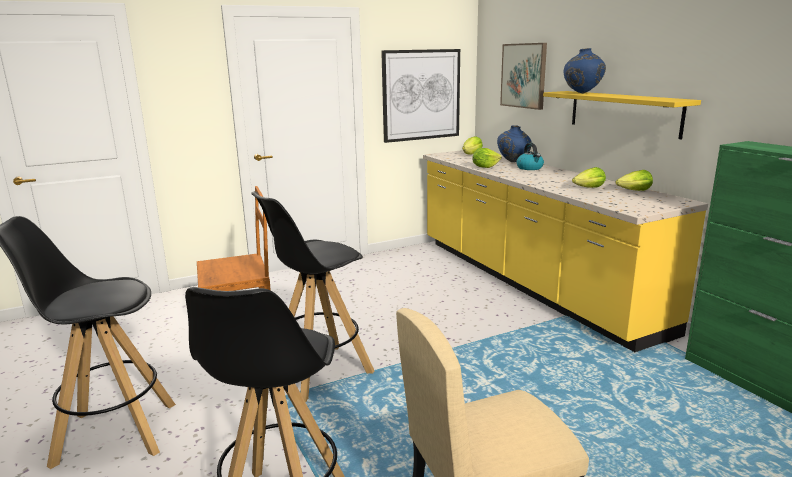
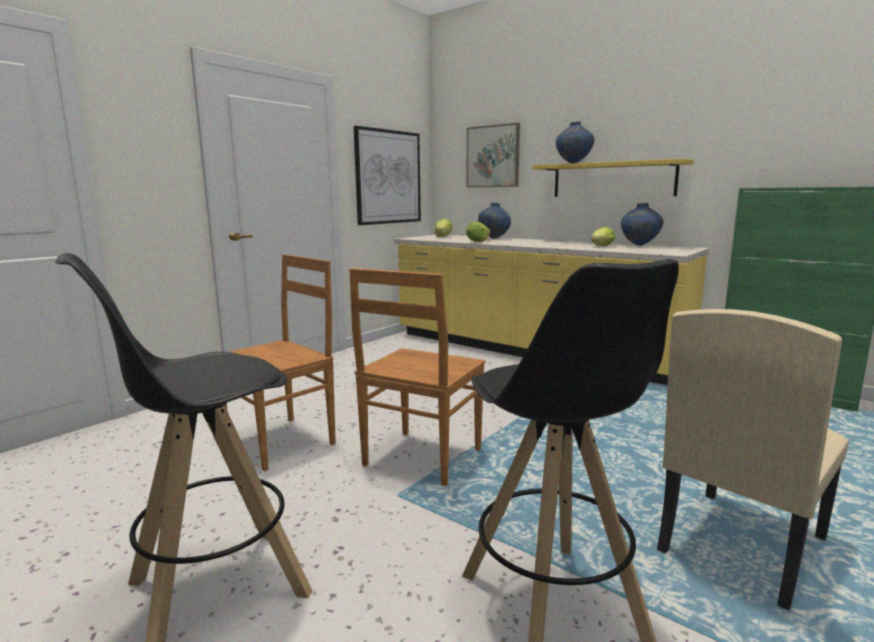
camera: 25 degrees left, 5 degrees down
(319, 373) = (421, 459): black stool -> brown chair
(530, 168) = (519, 240): kettle -> none
(634, 191) = (640, 245): lettuce -> blue vase

